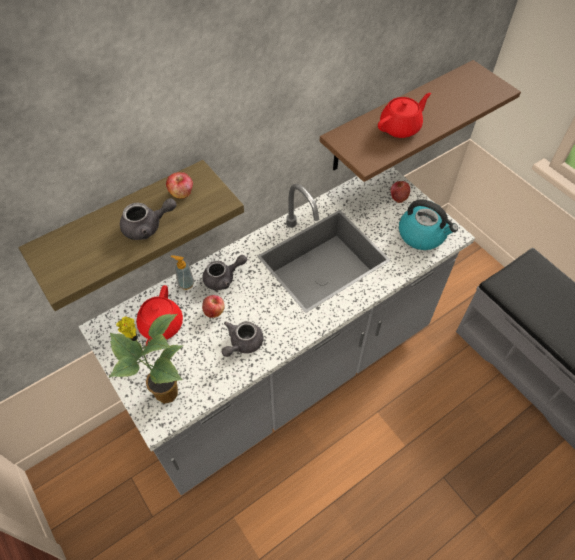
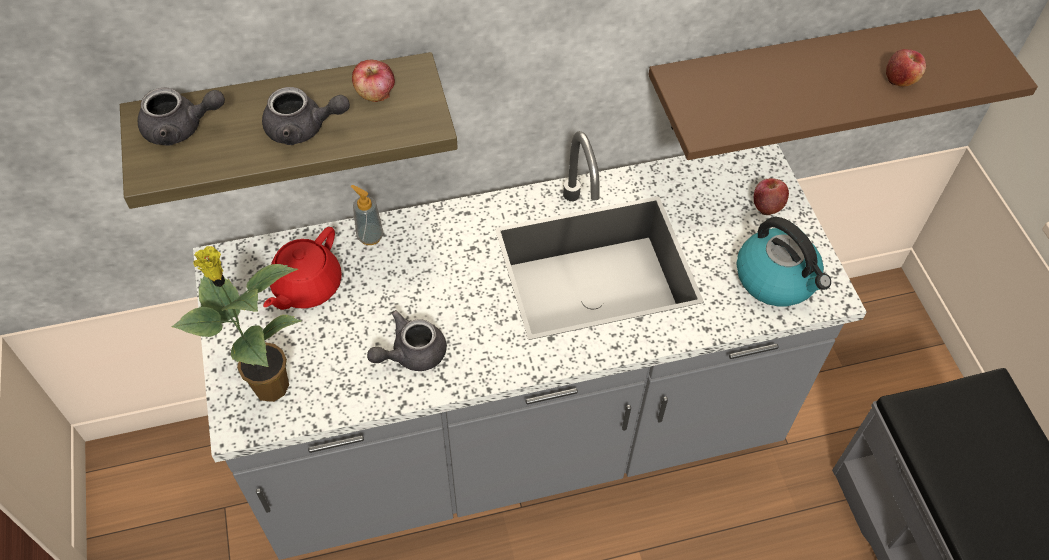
camera: 20 degrees right, 0 degrees up
(214, 311) = (392, 291): apple -> apple (900, 79)
(223, 278) = (428, 246): grey teapot -> grey teapot (181, 128)
(400, 127) = (790, 90): red teapot -> none

